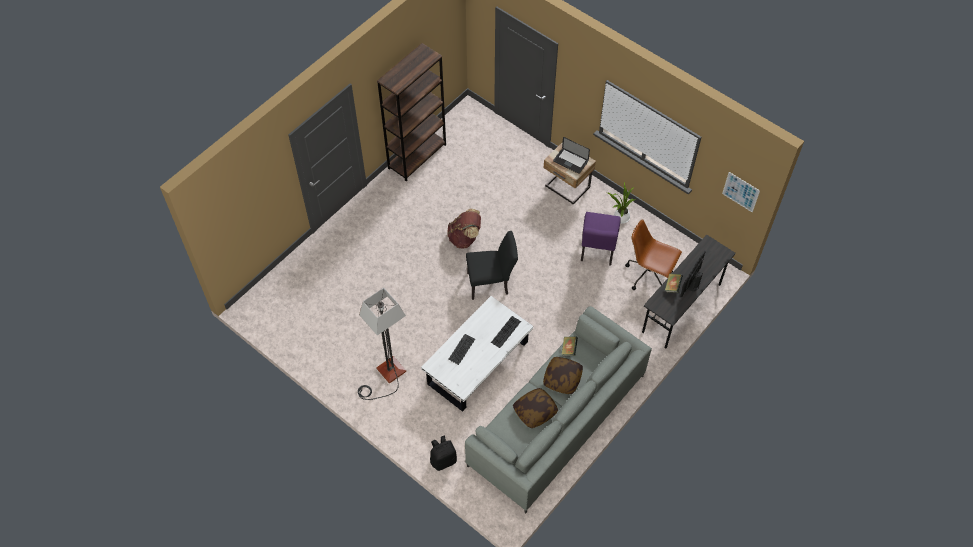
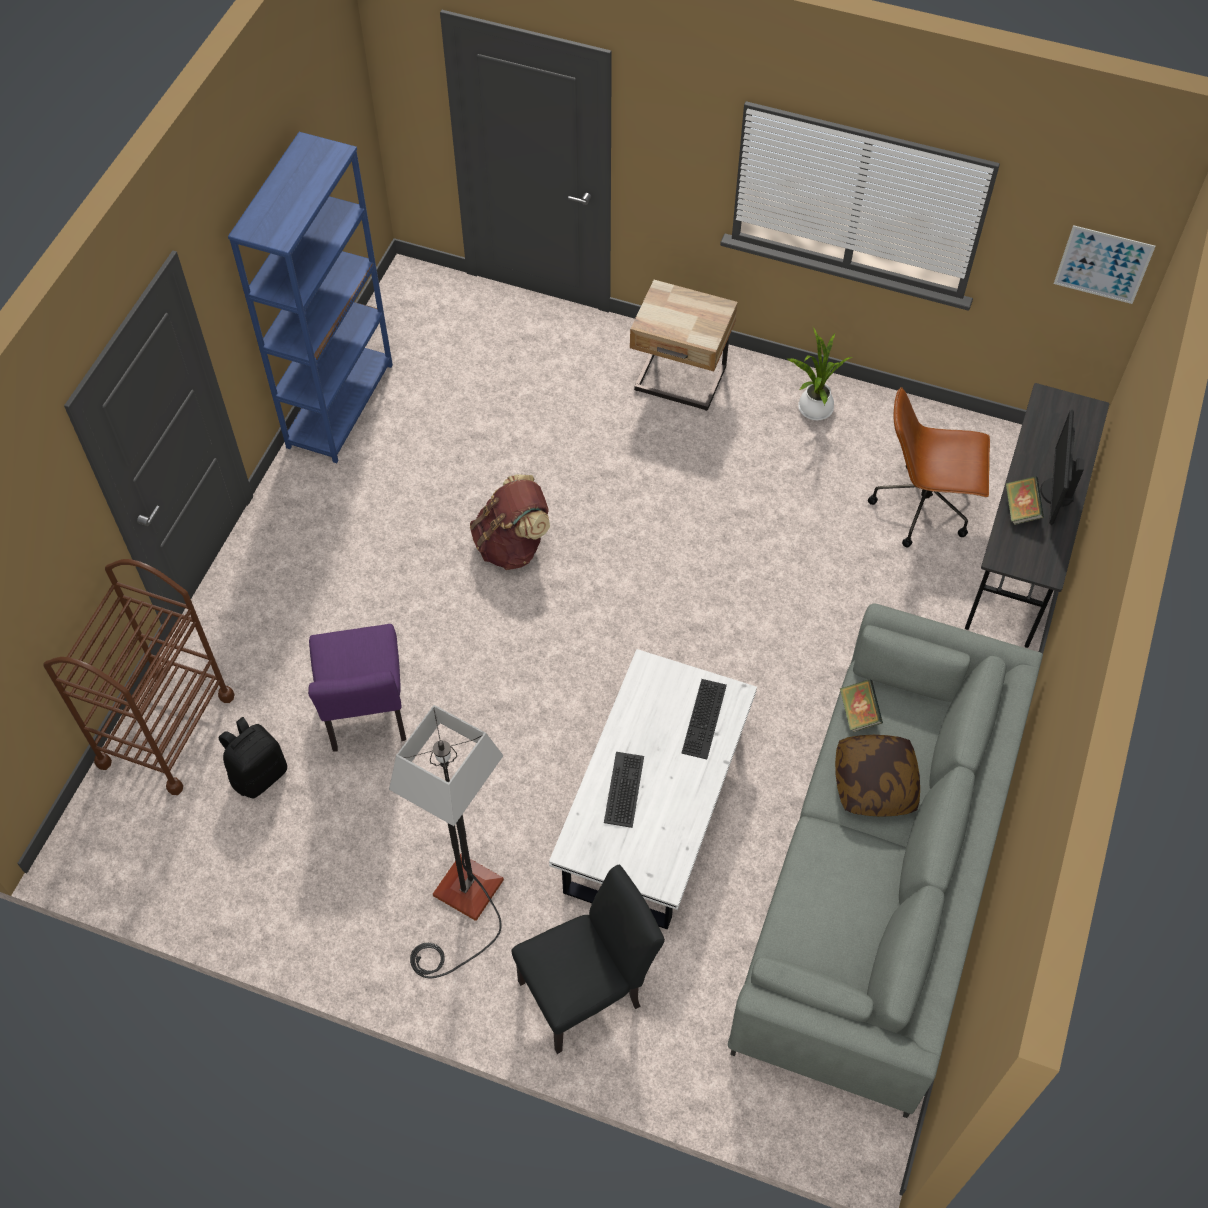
camera: 20 degrees left, 0 degrees up
(298, 271) = (166, 730): none -> brown cart
(417, 156) = (340, 405): brown bookcase -> blue bookcase
(443, 460) = (671, 1058): black backpack -> black backpack (259, 774)
(491, 283) = (609, 623): black chair -> black chair (588, 990)
(535, 411) = (849, 877): pillow -> none
(570, 161) = (686, 317): laptop -> none
(597, 251) = (798, 491): purple chair -> purple chair (366, 716)

